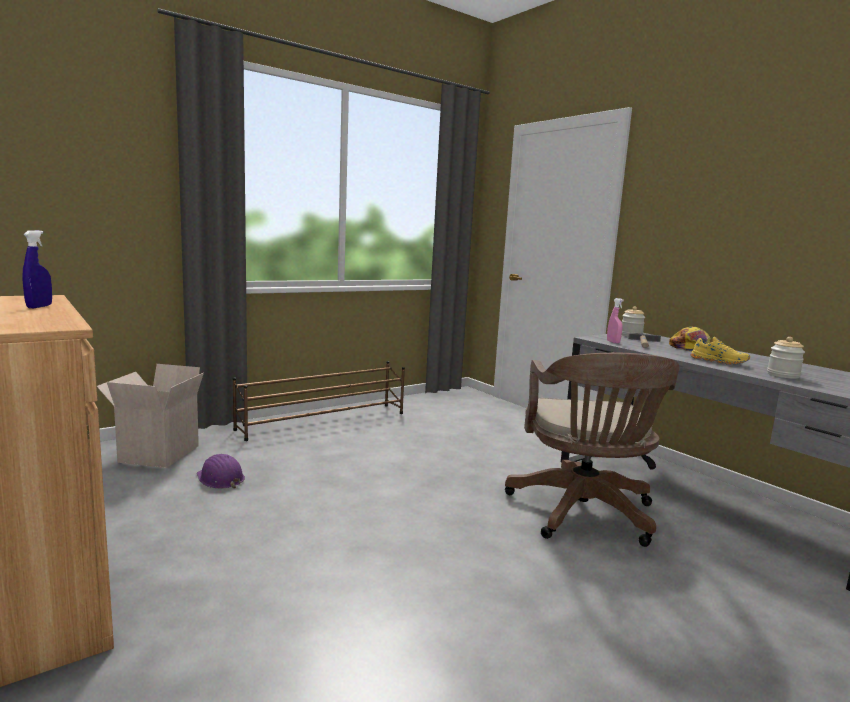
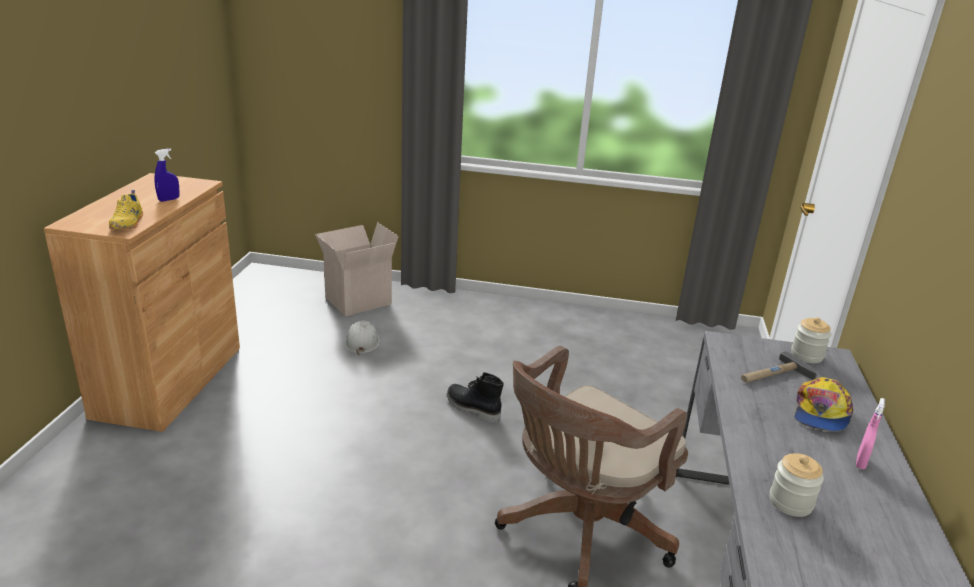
camera: 45 degrees right, 15 degrees up
(220, 479) = (362, 342): purple hard hat -> white hard hat
(324, 421) = (521, 317): brown shoe rack -> none
(395, 483) = (472, 409): none -> black boot
(613, 342) = (731, 357): pink spray bottle -> pink spray bottle (861, 462)
(718, 361) = (775, 443): yellow shoe -> yellow shoe (128, 223)

